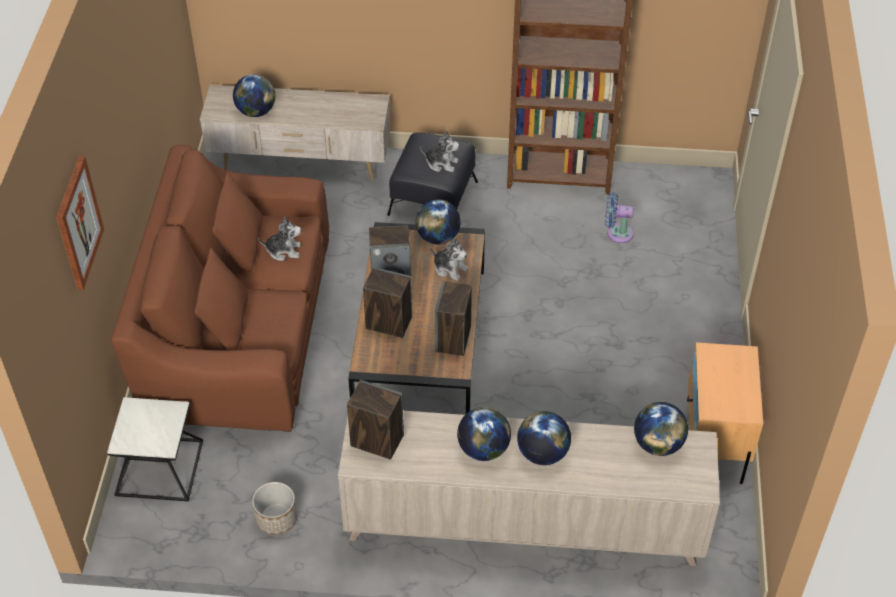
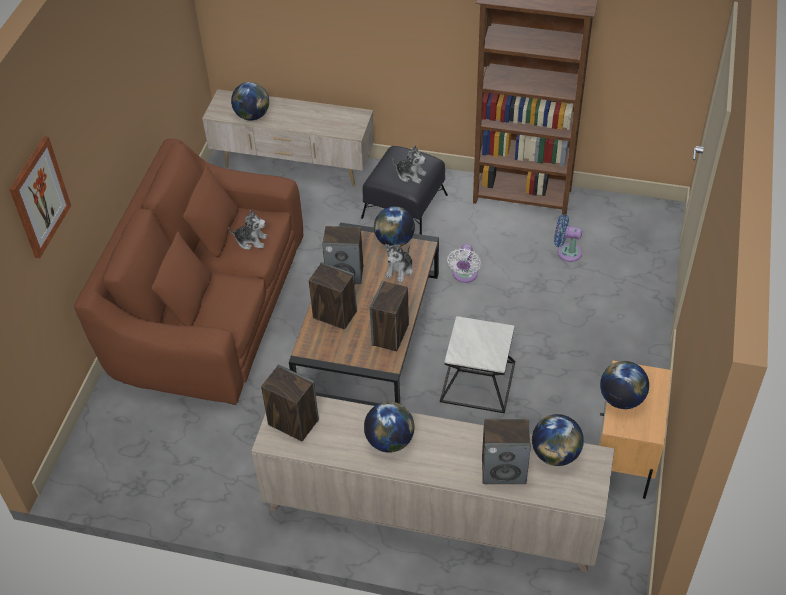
camera: 10 degrees right, 0 degrees up
(159, 467) = (115, 424): side table -> side table (477, 381)
(276, 519) = (208, 483): planter -> none
(450, 268) = (400, 270): plush toy -> plush toy turned 75 degrees clockwise
(512, 268) = (464, 275): none -> white fan
(542, 453) = (444, 451): globe -> globe (621, 399)
(608, 467) = (504, 470): none -> speaker

